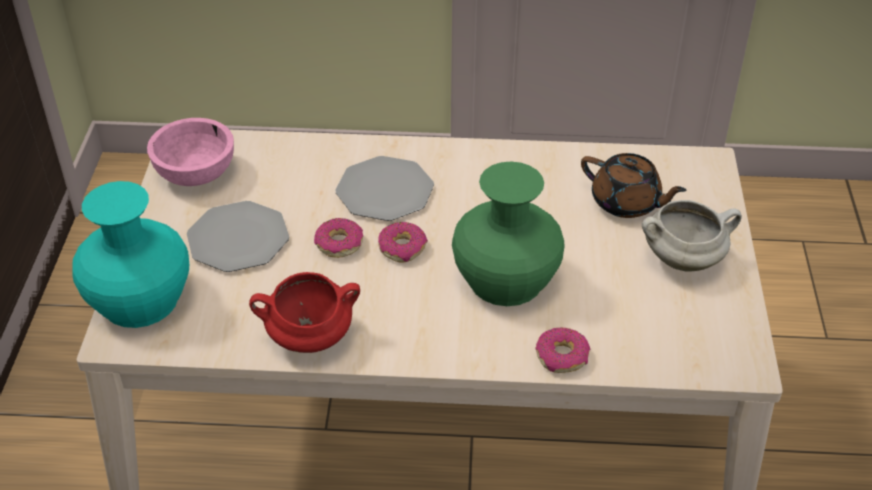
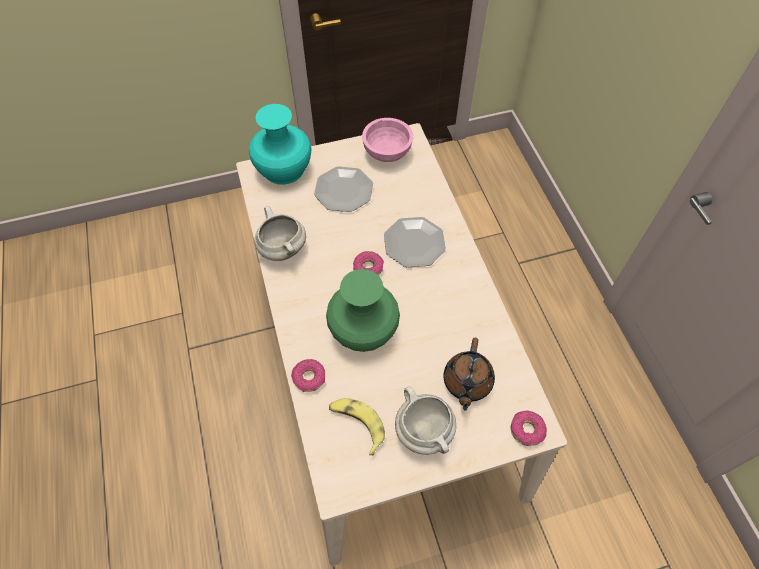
camera: 70 degrees right, 15 degrees up
(308, 338) = (281, 248): red cooking pot -> white cooking pot
(339, 244) = (359, 236): donut -> donut (527, 430)
(653, 322) = (357, 424): none -> banana

